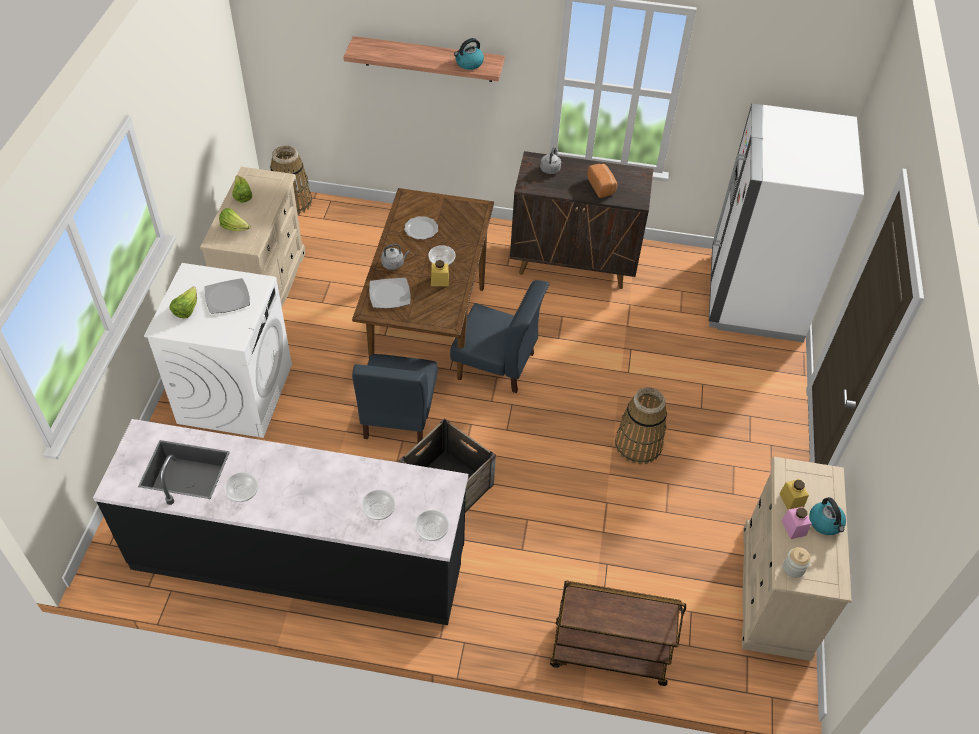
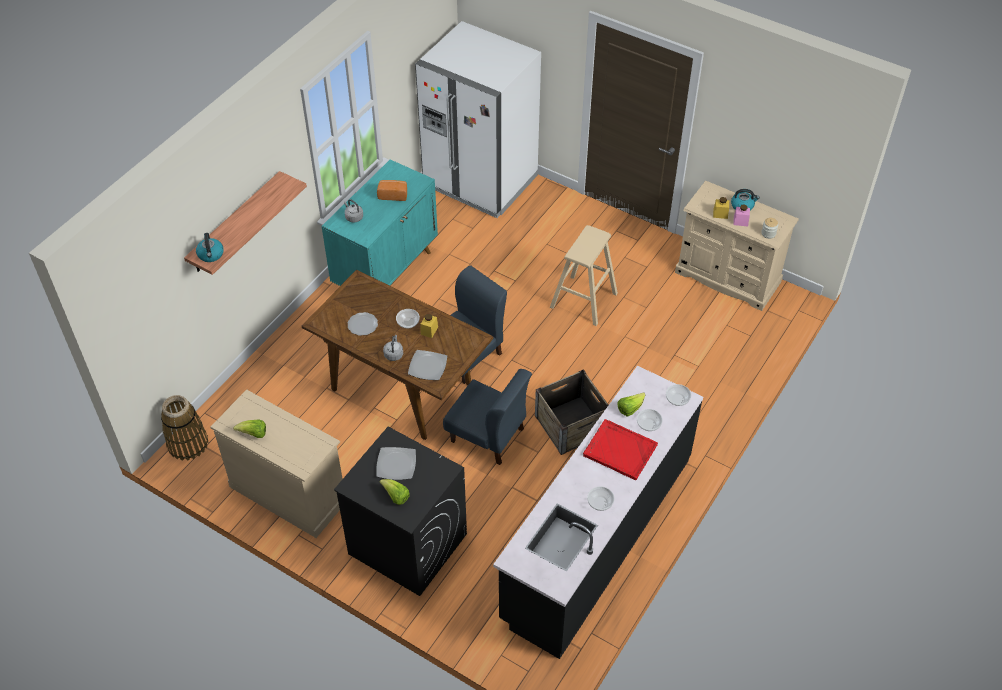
camera: 65 degrees left, 0 degrees up
(235, 228) = (294, 449): lettuce -> lettuce (630, 409)
(235, 393) = (407, 543): white washing machine -> black washing machine
(327, 490) = (619, 450): none -> red tray
(469, 63) = (276, 195): kettle -> kettle (211, 255)
(574, 263) = (386, 270): brown cabinet -> turquoise cabinet
(608, 654) = (742, 379): brown cart -> none
(638, 445) = (583, 300): basket -> beige stool

